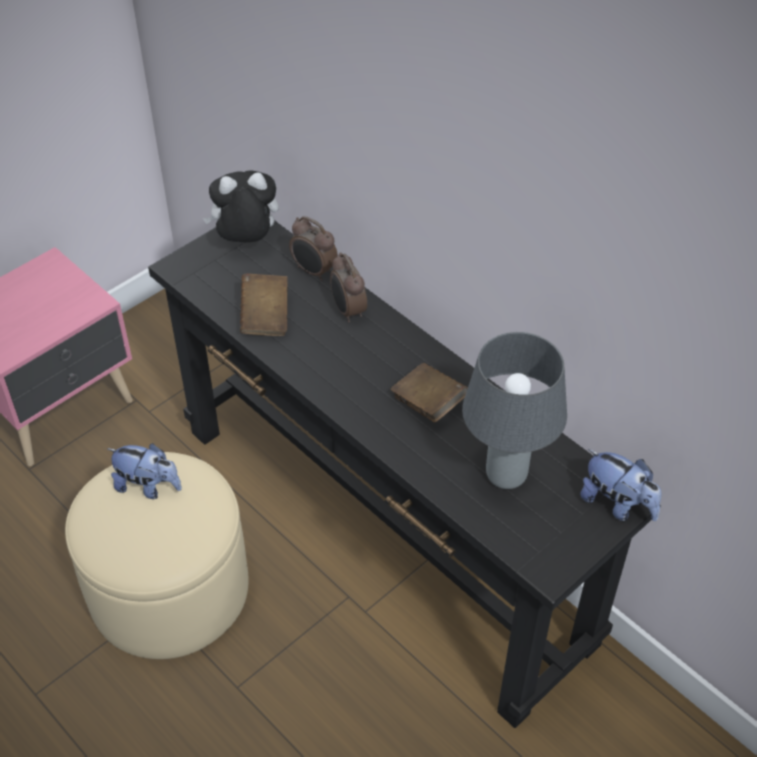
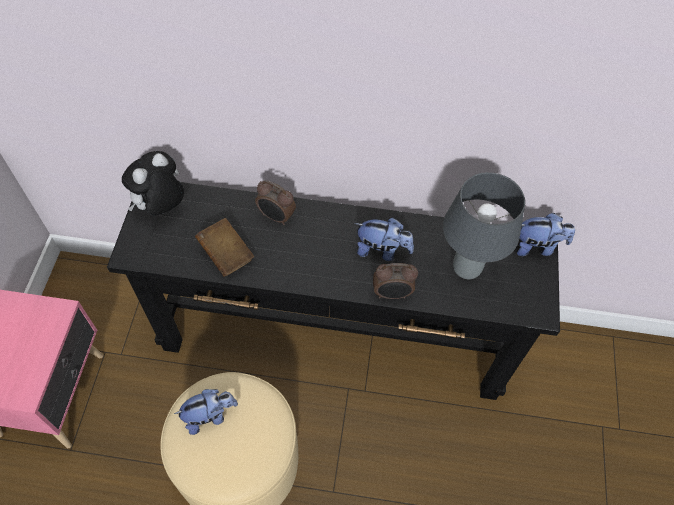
camera: 40 degrees left, 10 degrees up
(313, 271) = (228, 202): alarm clock -> alarm clock (392, 294)
(428, 404) = (382, 250): brown book -> plush toy

